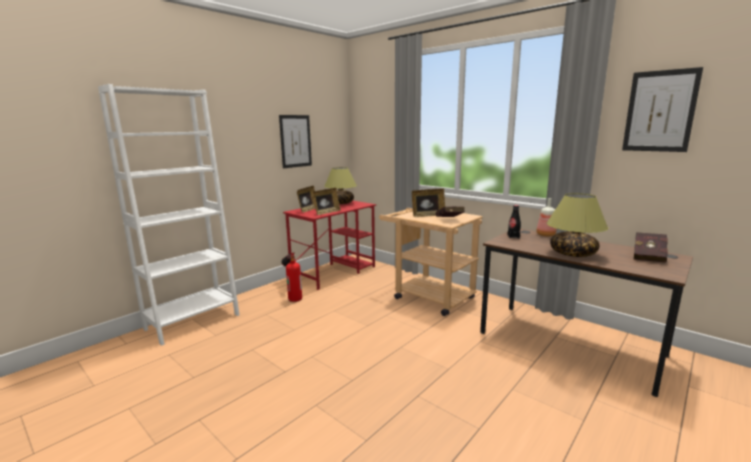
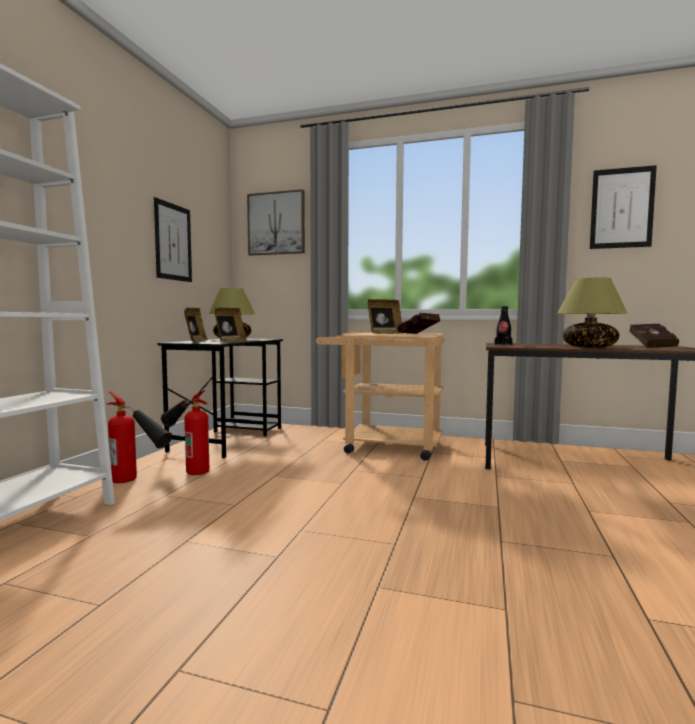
camera: 25 degrees left, 10 degrees down
(260, 302) = (138, 483): none -> fire extinguisher
(334, 272) = (229, 438): red desk -> black desk
(376, 114) = (276, 223): none -> picture
(546, 235) = (529, 343): bottle -> none

